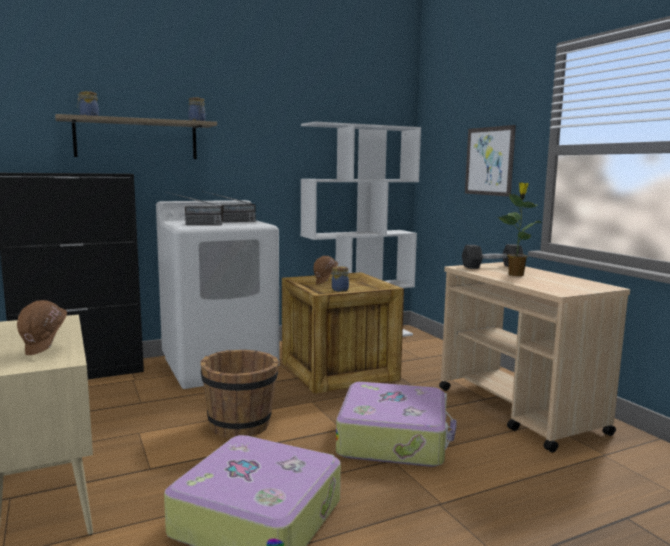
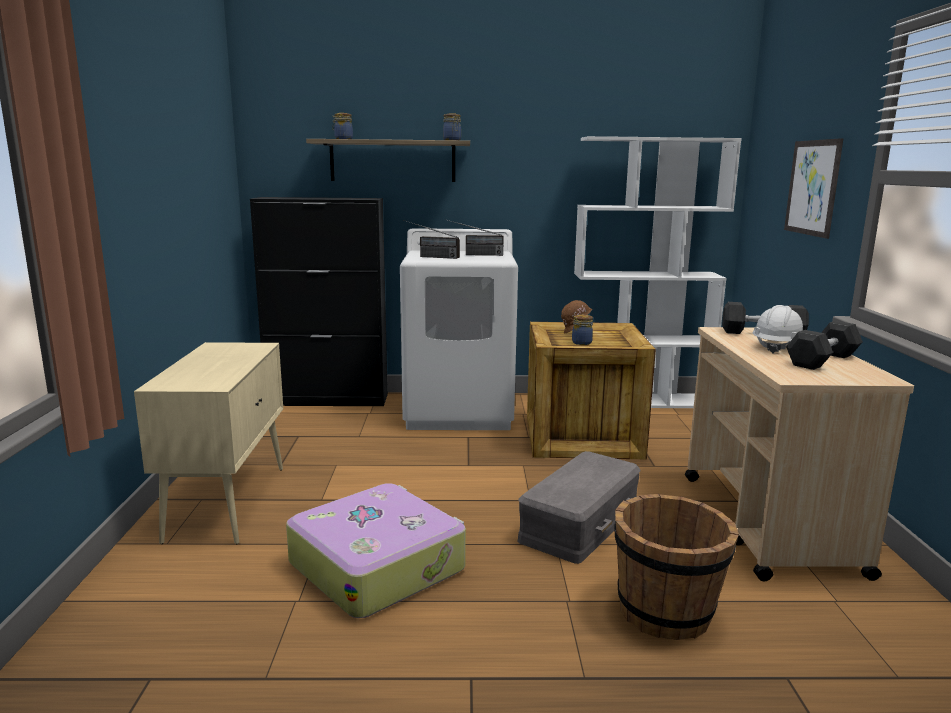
camera: 25 degrees right, 5 degrees up
(46, 350) = (214, 374): brown hard hat -> none
(240, 425) = (432, 475): brown bucket -> brown bucket (666, 612)
(394, 438) = (578, 522): suitcase -> grey storage box
(516, 274) = (776, 347): potted plant -> white hard hat
(556, 280) = (822, 360): none -> grey dumbbell

